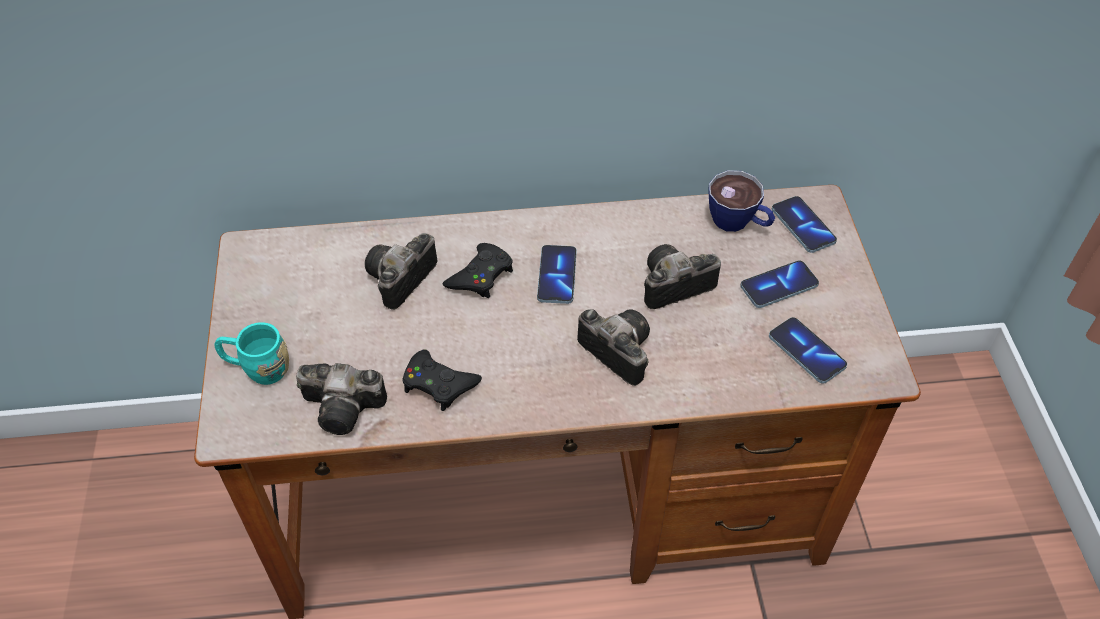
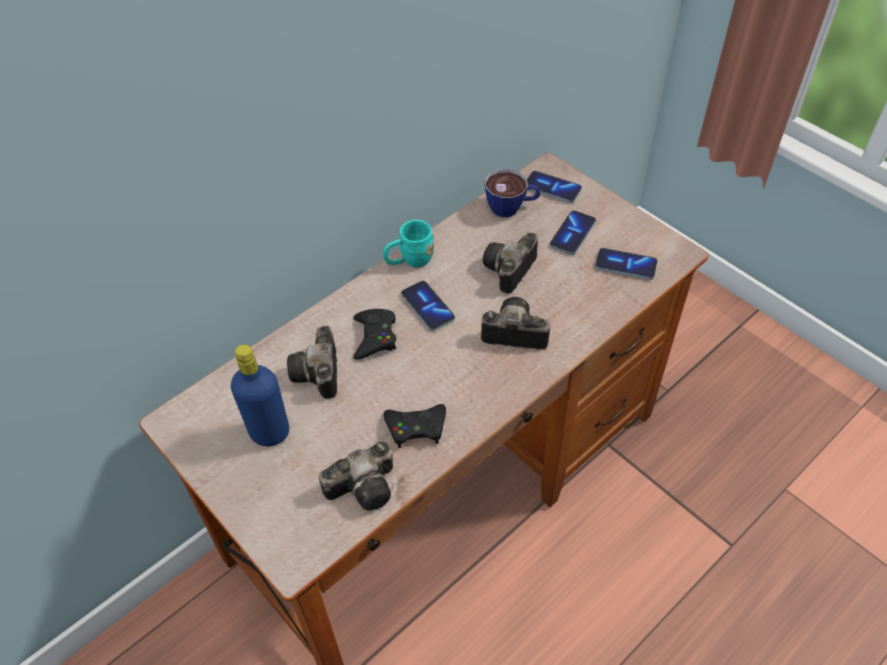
camera: 35 degrees left, 0 degrees up
(257, 369) = (270, 502): turquoise mug -> turquoise mug (410, 261)
(312, 307) = (269, 432): none -> blue bottle

